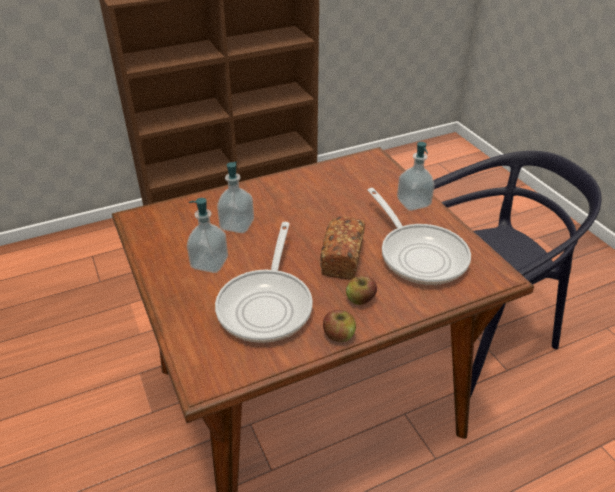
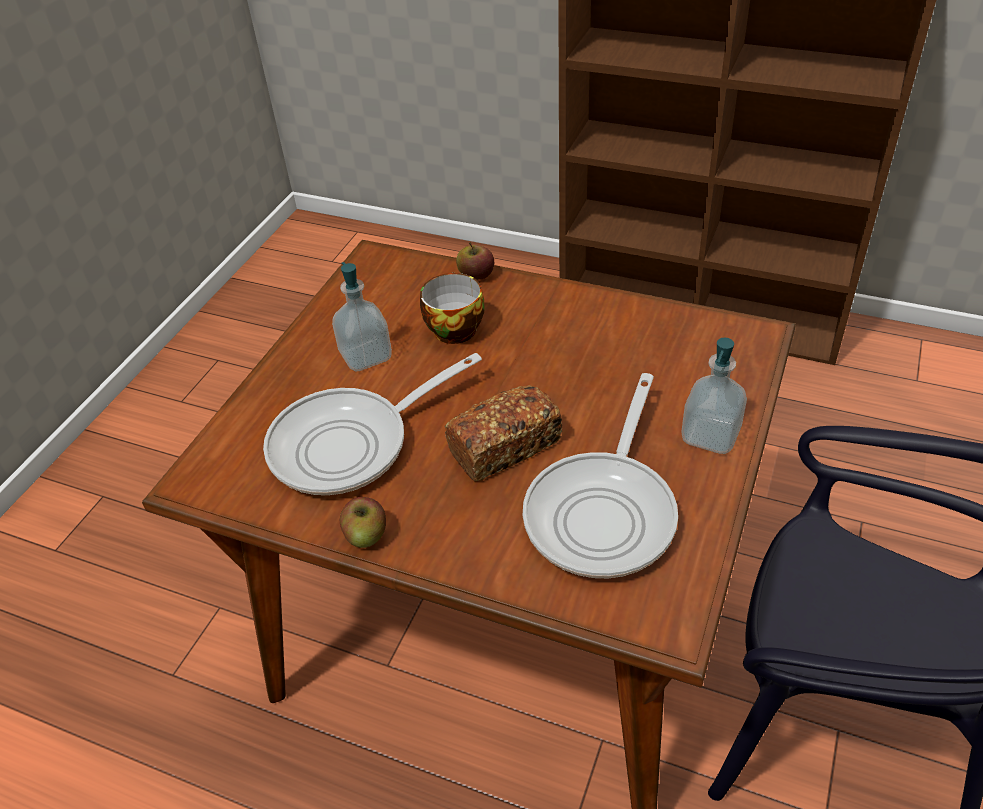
camera: 50 degrees right, 5 degrees up
(237, 225) = (453, 328): soap dispenser -> cup
(360, 299) = (448, 513): apple -> apple (476, 275)

